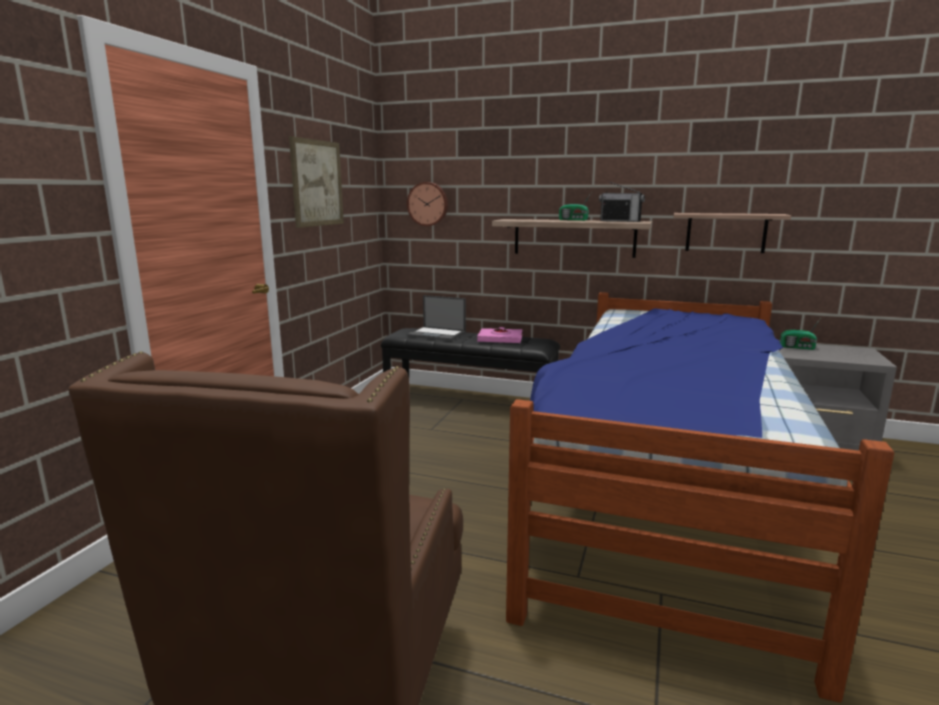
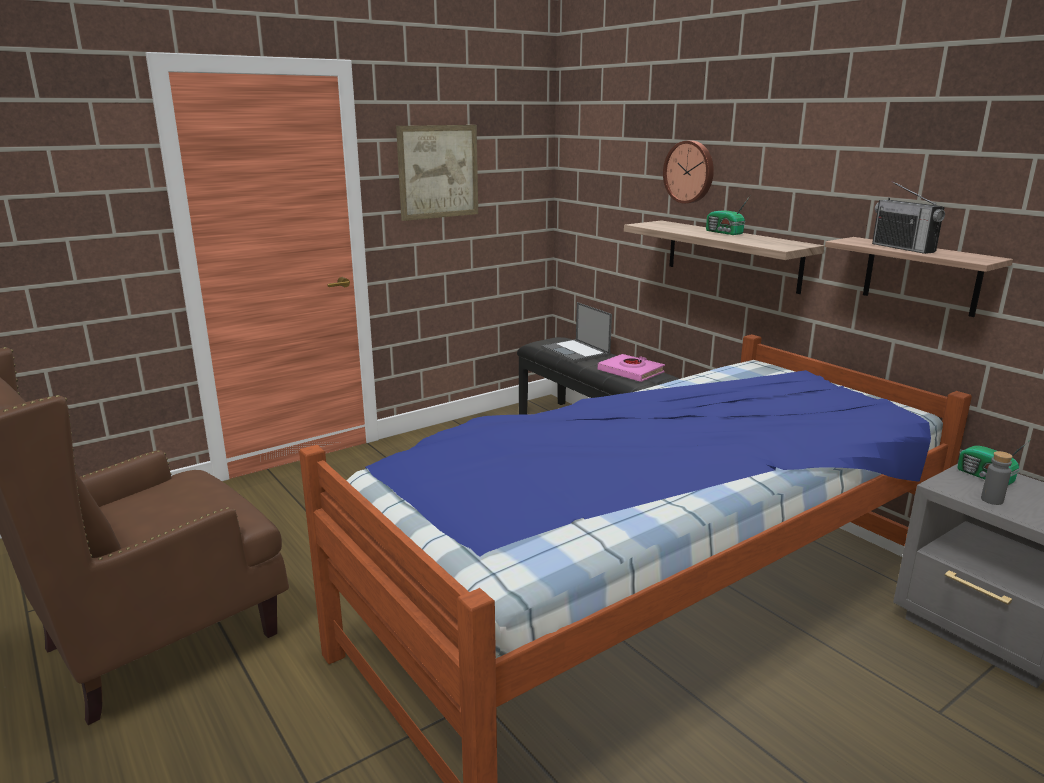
camera: 35 degrees right, 5 degrees up
(428, 204) = (593, 193): wall clock -> wall clock (690, 172)
(620, 221) = (770, 242): radio -> radio (903, 248)
(822, 356) = (992, 500): none -> grey bottle

